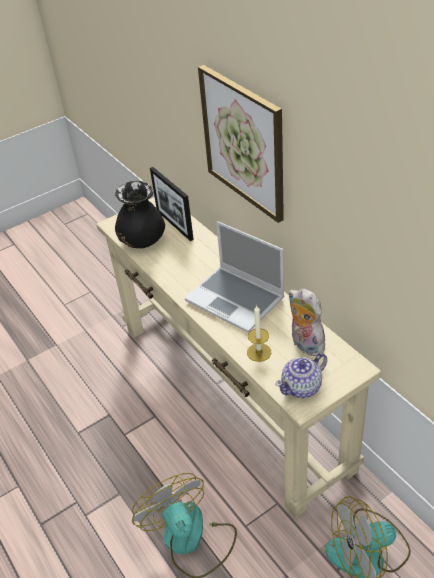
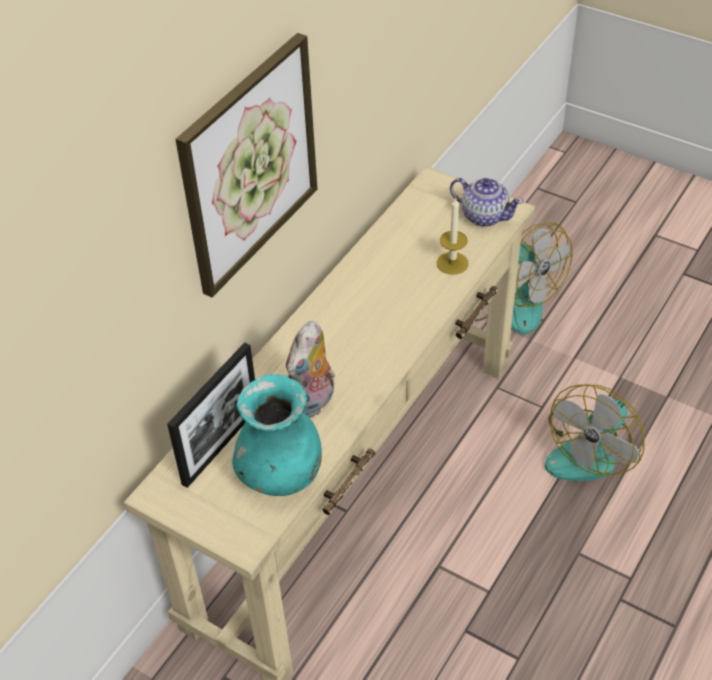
camera: 115 degrees left, 5 degrees up
(142, 241) = (280, 473): black vase -> turquoise vase
(236, 299) = (370, 311): laptop -> none
(305, 344) = (418, 228): plush toy -> plush toy (314, 403)

